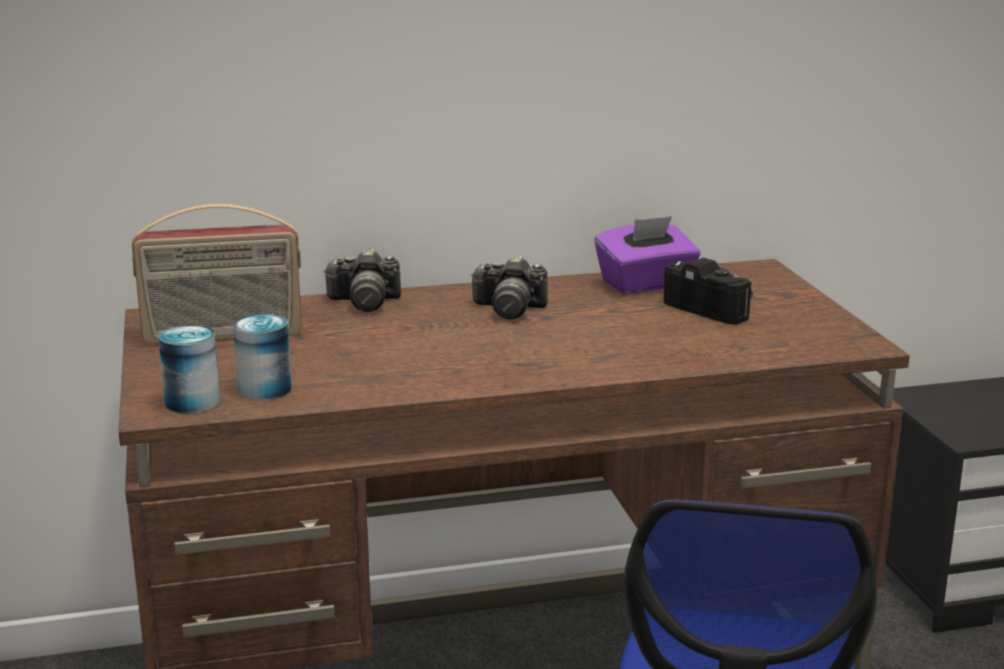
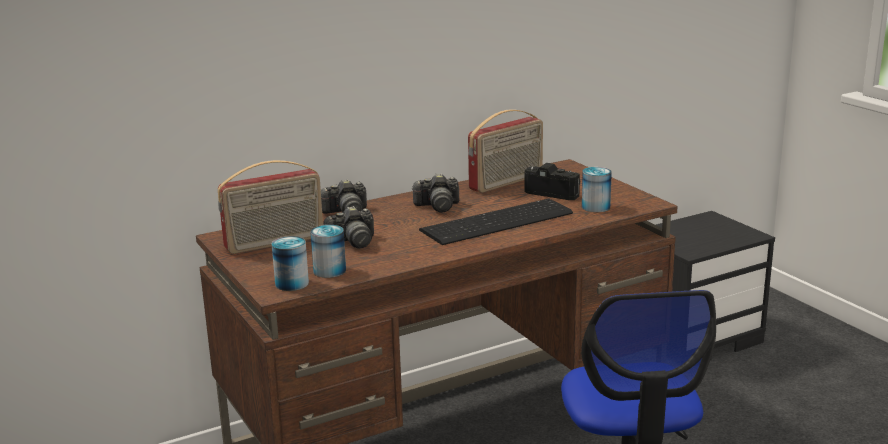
camera: 15 degrees left, 0 degrees up
(336, 348) = (352, 242): none -> camera
(588, 346) = (500, 222): none -> keyboard
(646, 284) = (507, 182): purple tissue box -> radio
(764, 340) = (595, 207): none -> can

